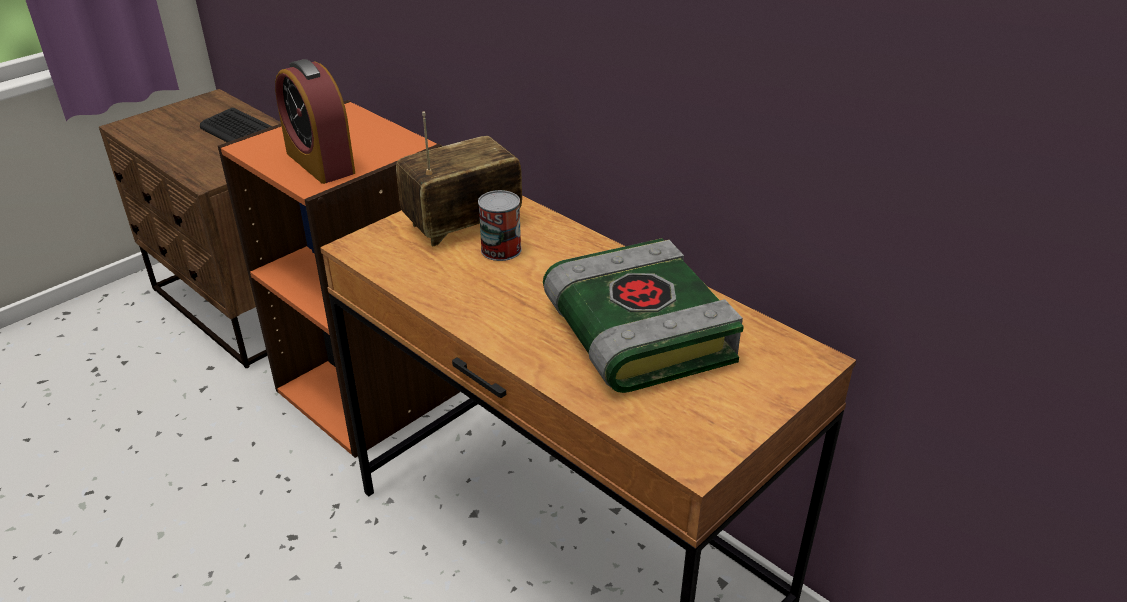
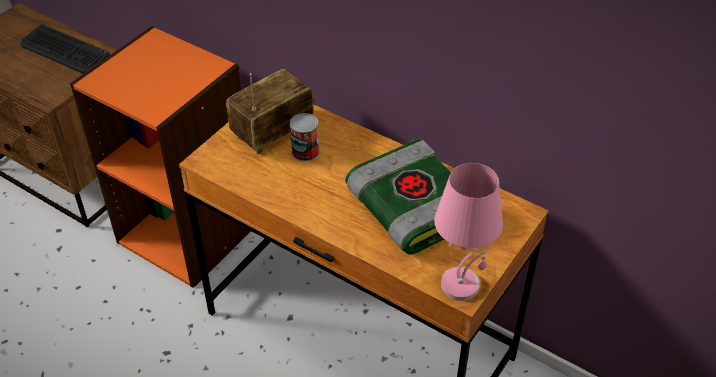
camera: 10 degrees left, 10 degrees up
(320, 163) = (155, 91): alarm clock -> none
(693, 446) = (461, 284): none -> pink table lamp

